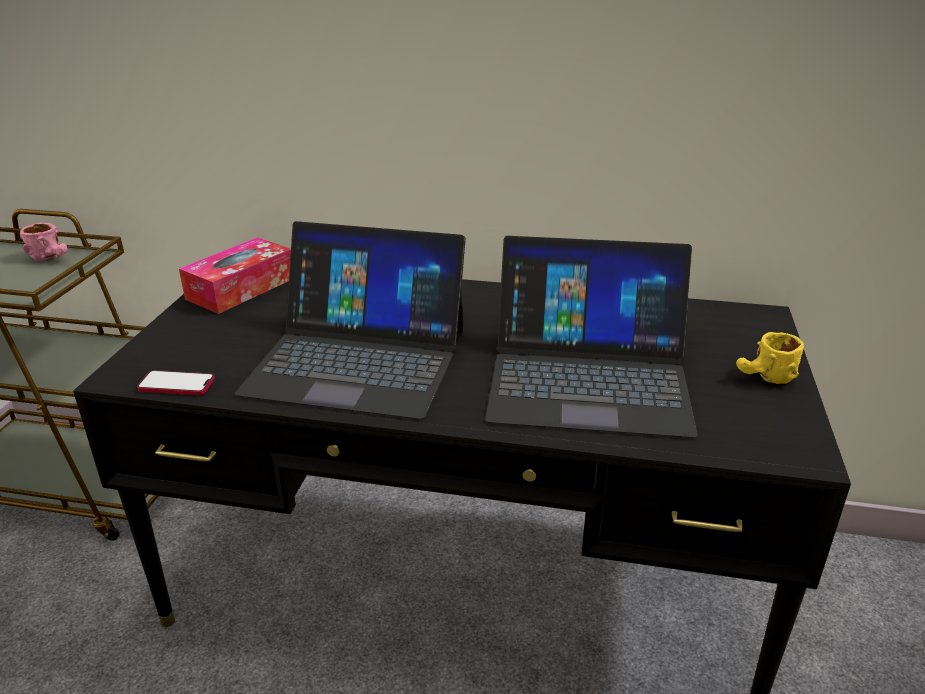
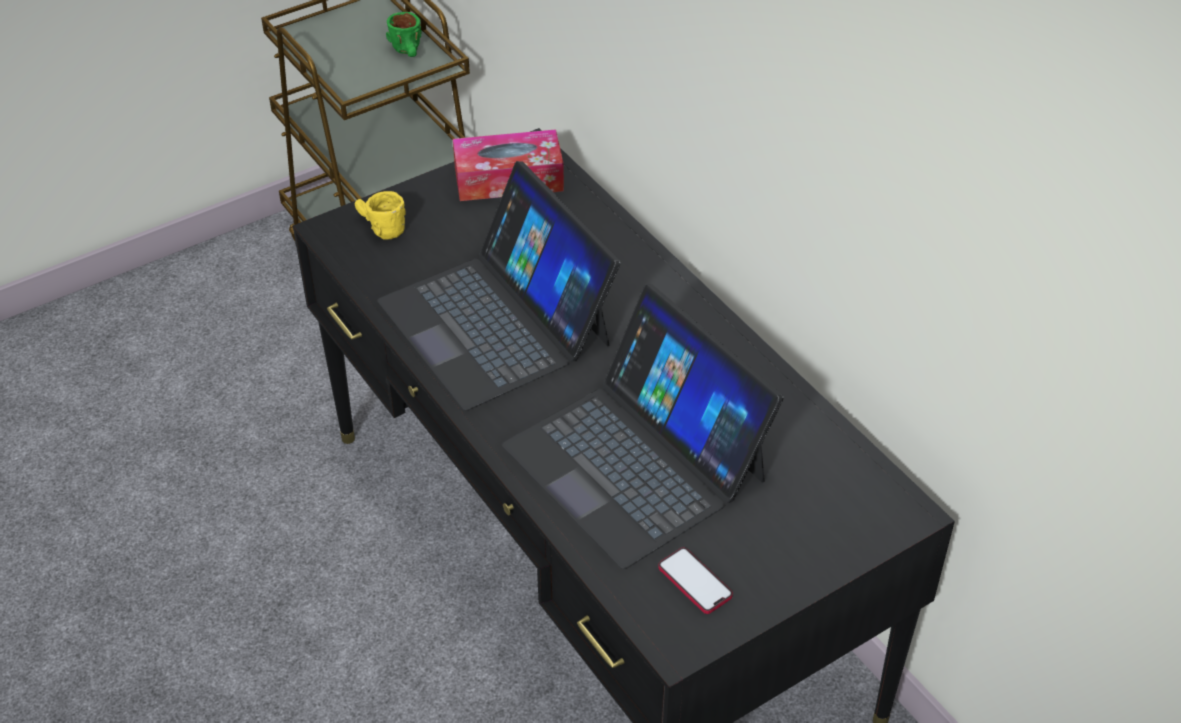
camera: 45 degrees right, 15 degrees up
(53, 258) = (410, 52): pink mug -> green mug
(177, 384) = (355, 263): phone -> phone (695, 582)
(765, 379) = (775, 568): yellow mug -> yellow mug (378, 228)

